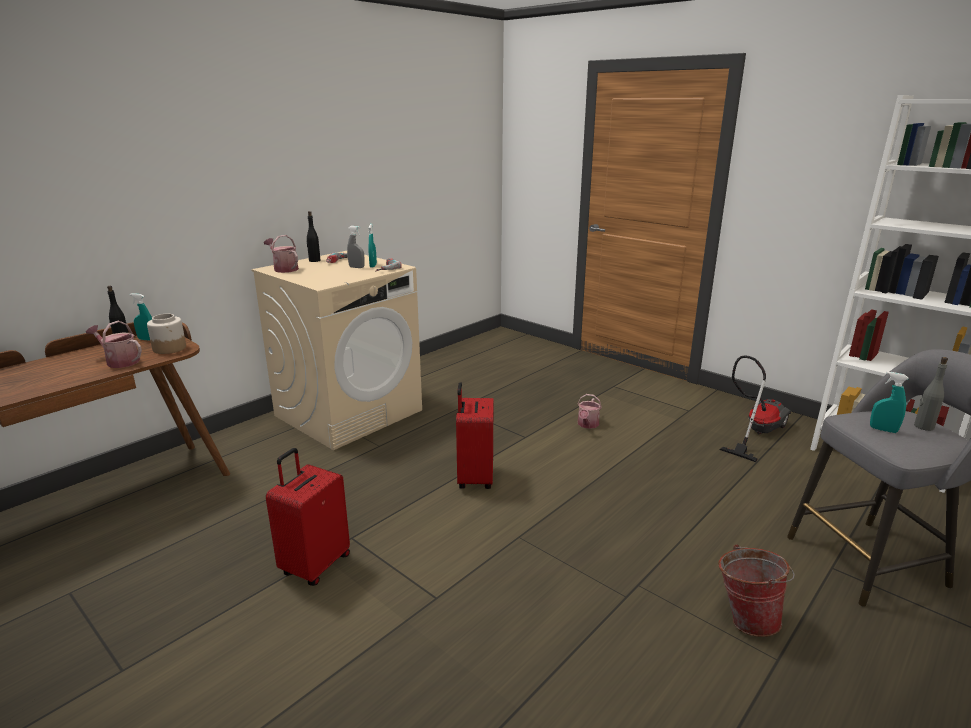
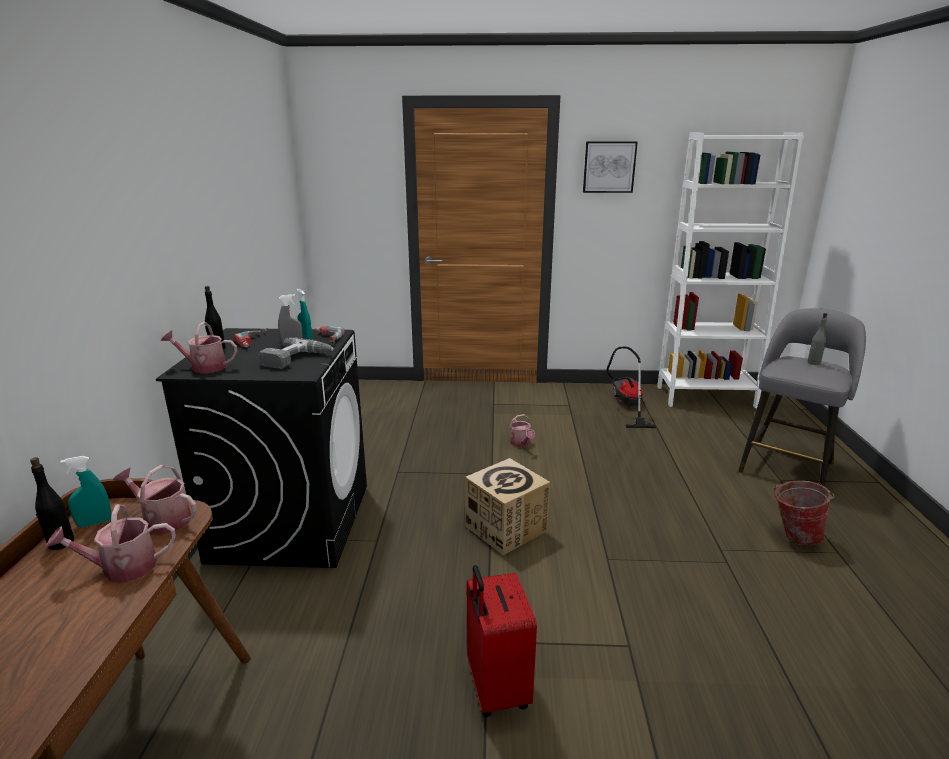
camera: 40 degrees left, 0 degrees up
(170, 348) = (163, 520): jar -> watering can
(337, 276) = (297, 359): none -> power drill
(349, 412) = (292, 521): beige washing machine -> black washing machine
(474, 478) = (506, 529): red suitcase -> cardboard box
(796, 139) = (609, 167): none -> picture
(883, 430) = (804, 371): turquoise spray bottle -> none

